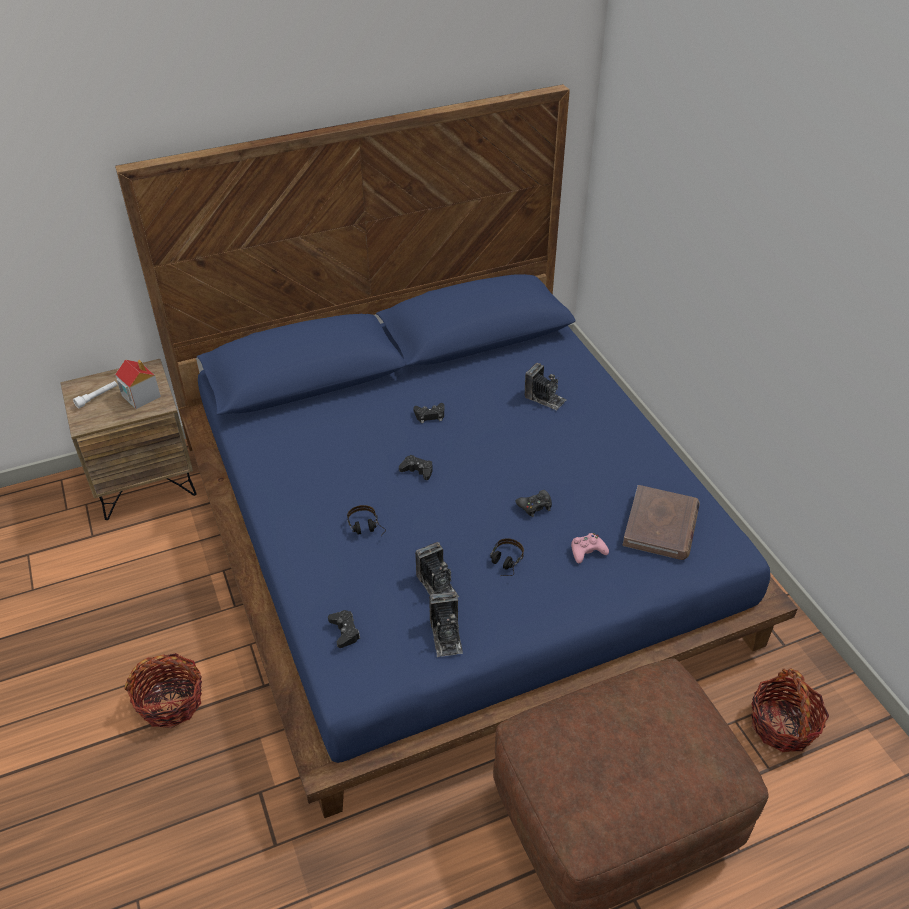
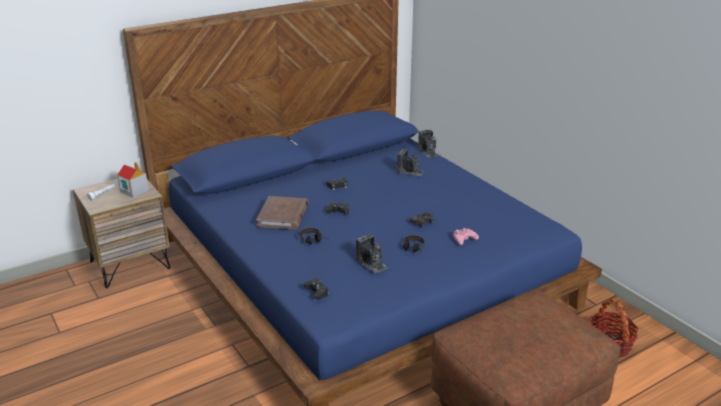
camera: 10 degrees left, 15 degrees down
(171, 701) = (182, 383): basket -> none
(446, 635) = (386, 287): camera -> camera (428, 152)
(661, 526) = (506, 223): brown book -> brown book (283, 215)

